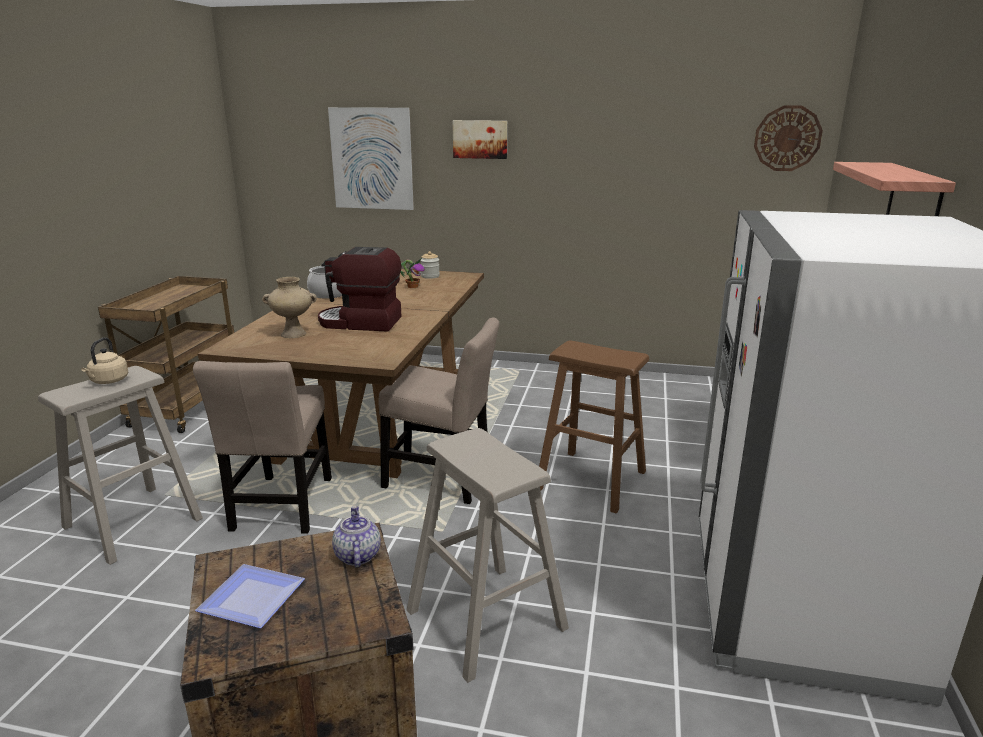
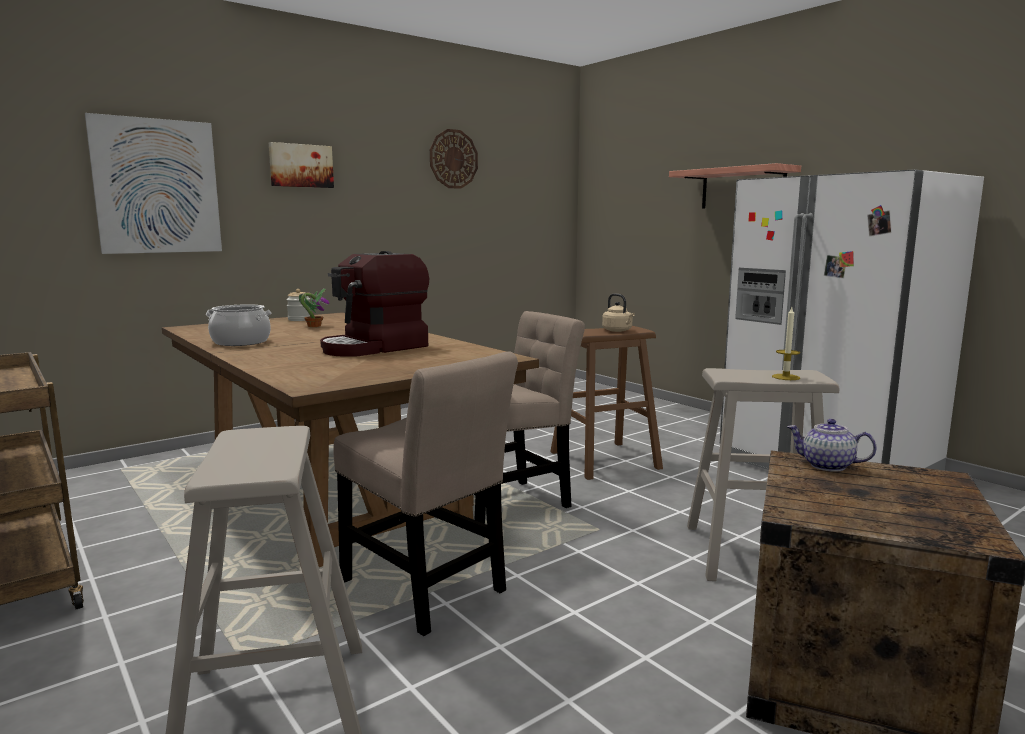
camera: 50 degrees left, 10 degrees down
(108, 381) = (251, 447): beige kettle -> beige kettle (618, 330)
(251, 596) = (874, 510): plate -> none
(294, 334) = (341, 365): beige vase -> none
(487, 466) = (785, 377): none -> candle
(787, 138) = (550, 174): wall clock -> wall clock (453, 159)

